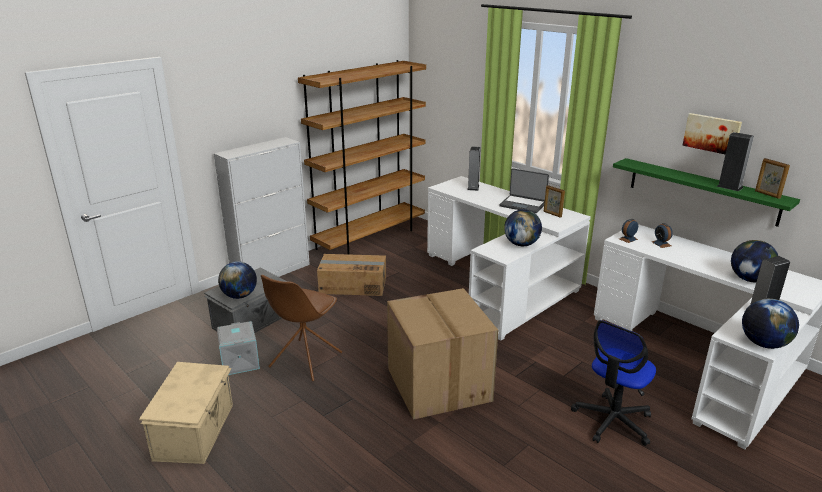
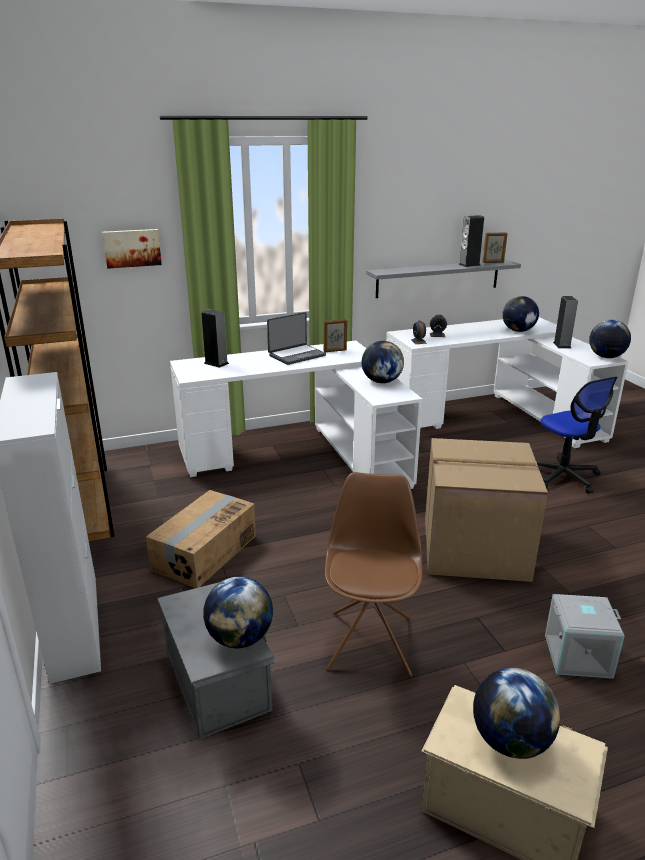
camera: 65 degrees left, 0 degrees up
(189, 387) = (510, 741): none -> globe
(239, 362) = (334, 717): grey storage box -> grey storage box (577, 656)
(304, 360) = (370, 641): brown chair -> brown chair turned 135 degrees counterclockwise
(702, 191) = (438, 278): green shelf -> grey shelf
(712, 133) = (440, 223): picture -> picture (132, 248)

